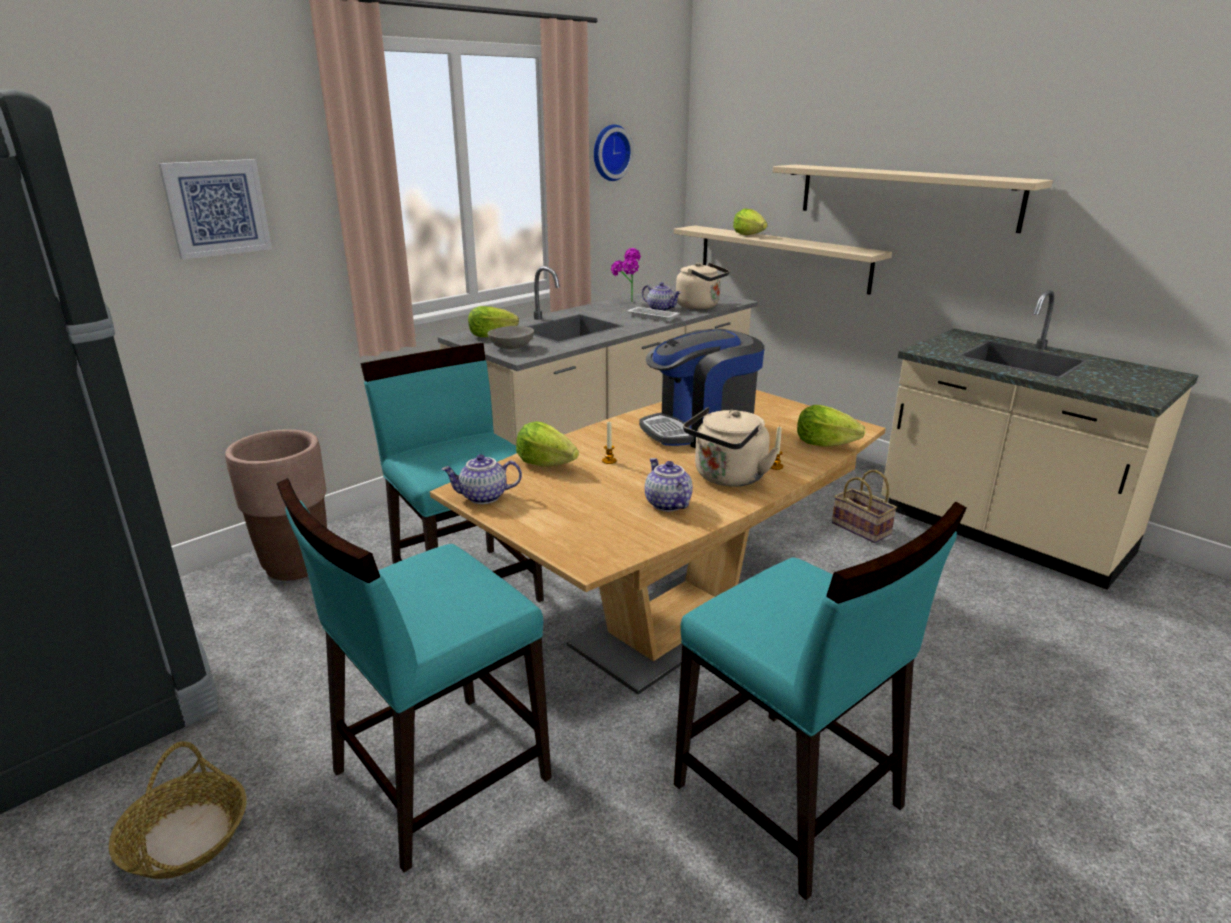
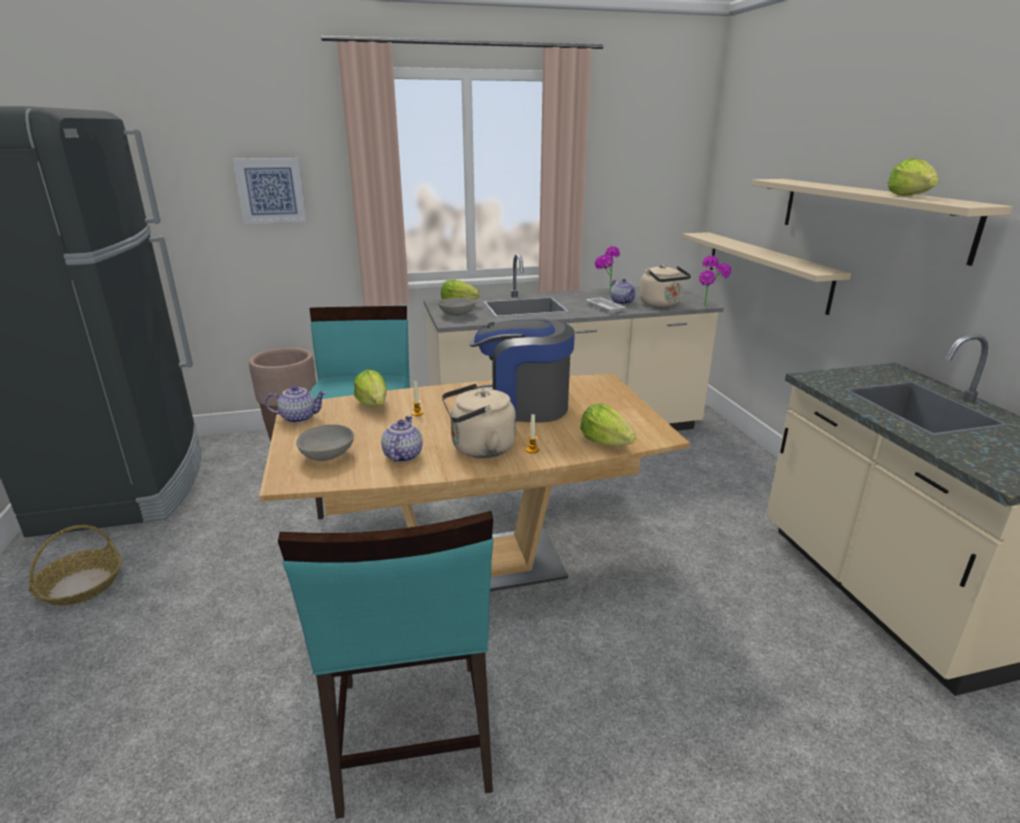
camera: 30 degrees right, 0 degrees up
(438, 774) = (224, 607): turquoise chair -> none
(483, 497) = (299, 417): teapot -> teapot turned 150 degrees clockwise
(589, 525) = (328, 455): none -> grey bowl
(610, 152) = (619, 162): wall clock -> none
(746, 302) = (709, 307): none -> potted plant
(749, 235) = (737, 244): lettuce -> lettuce (909, 196)
(863, 529) = (730, 543): basket -> none

